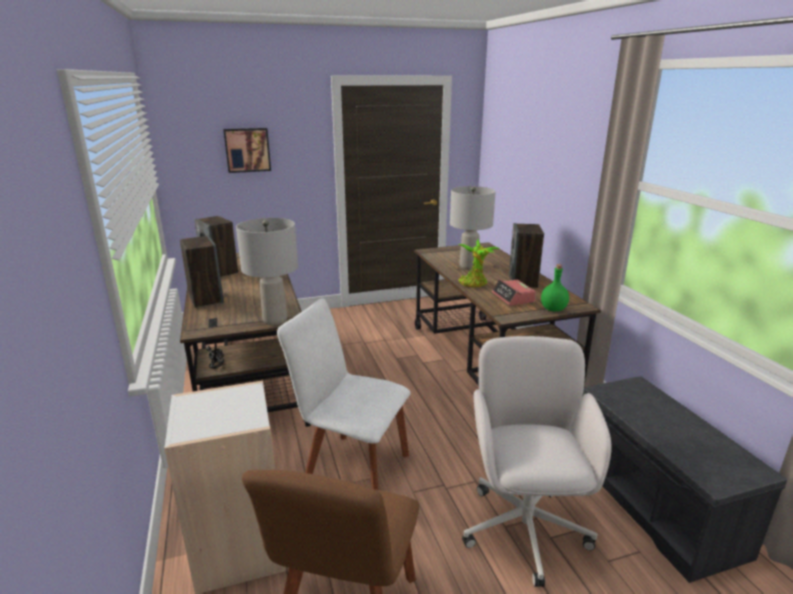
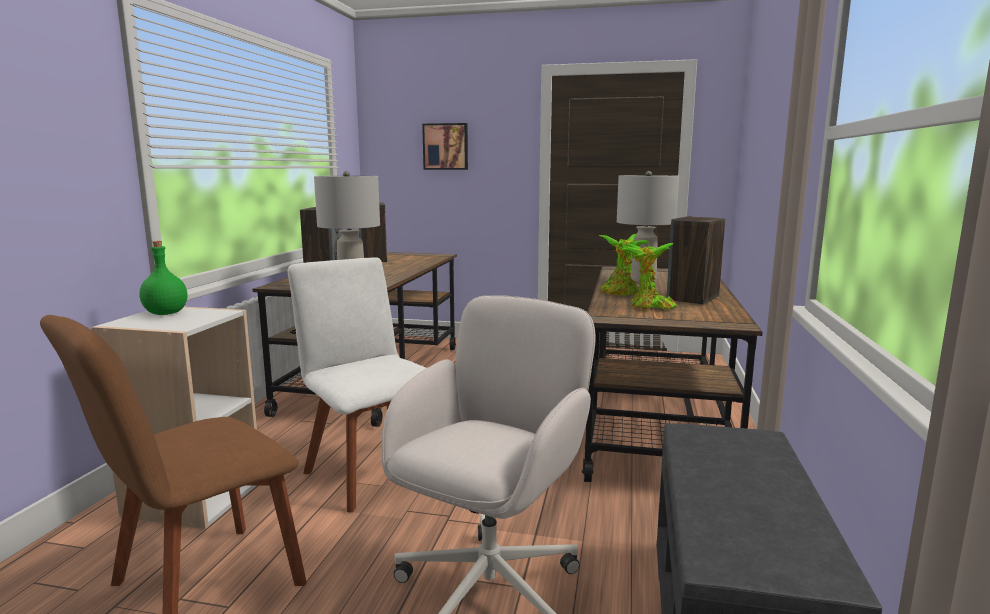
camera: 30 degrees right, 10 degrees down
(513, 298) = (649, 307): alarm clock -> potted plant
(553, 309) = (685, 321): green bottle -> green bottle (165, 313)

